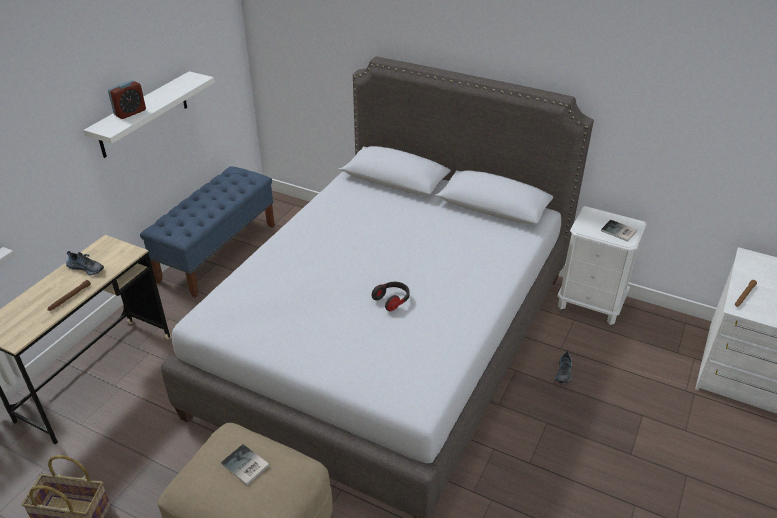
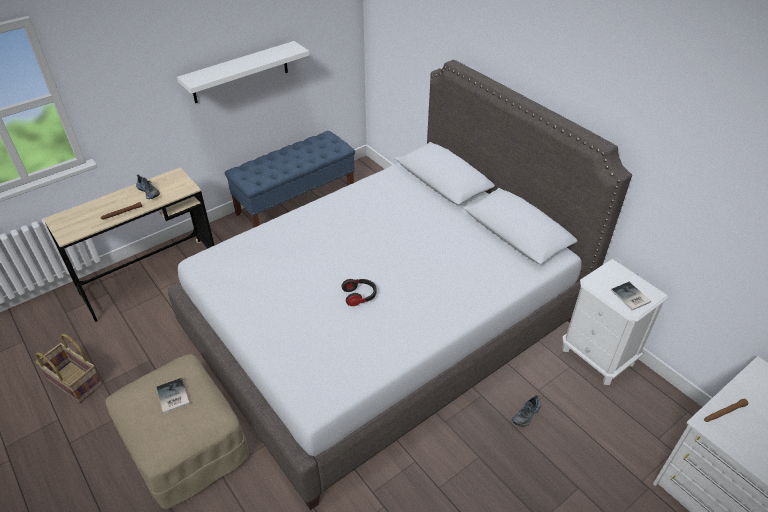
camera: 25 degrees right, 5 degrees up
(130, 113) = (220, 69): alarm clock -> none

